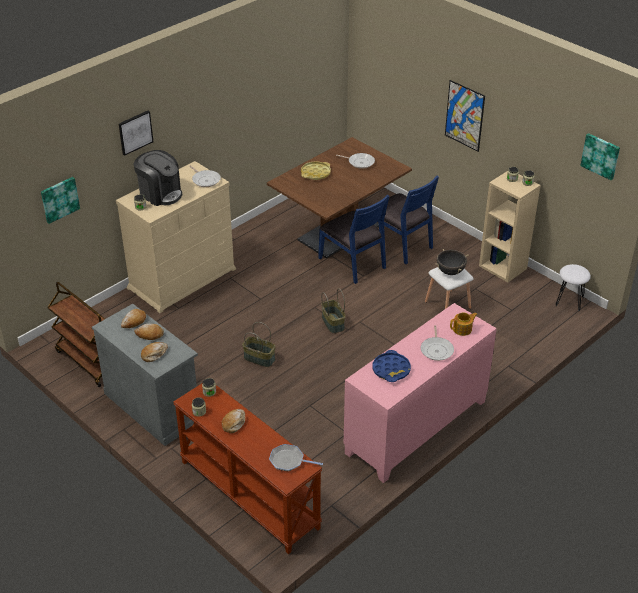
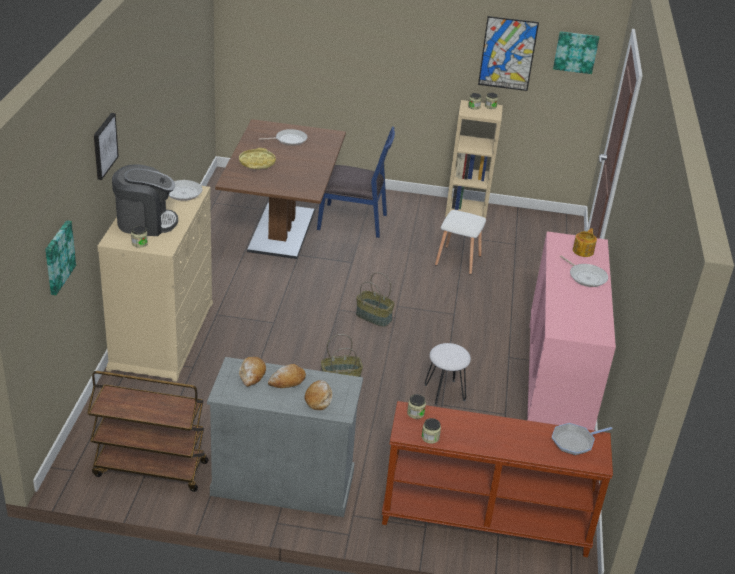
camera: 40 degrees left, 5 degrees down
(234, 423) = (479, 432): bread -> none
(353, 262) = (328, 253): blue chair -> none
(391, 369) = (572, 310): blue tray -> none
(450, 271) = (463, 219): black cooking pot -> none
(464, 115) = (394, 55): picture -> picture (507, 53)
(570, 301) = (551, 219): white stool -> white stool (445, 392)

